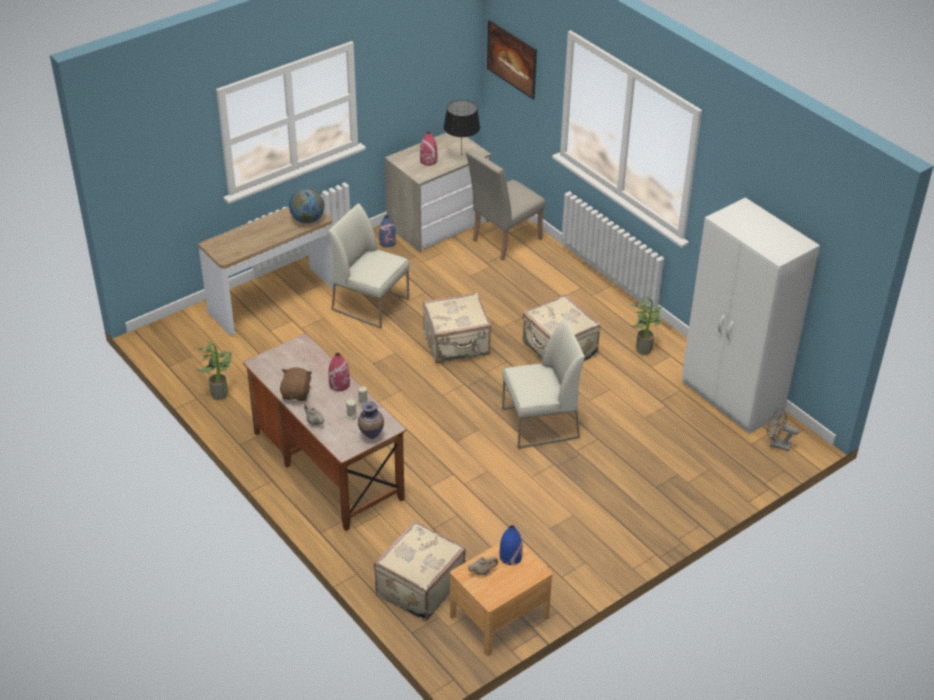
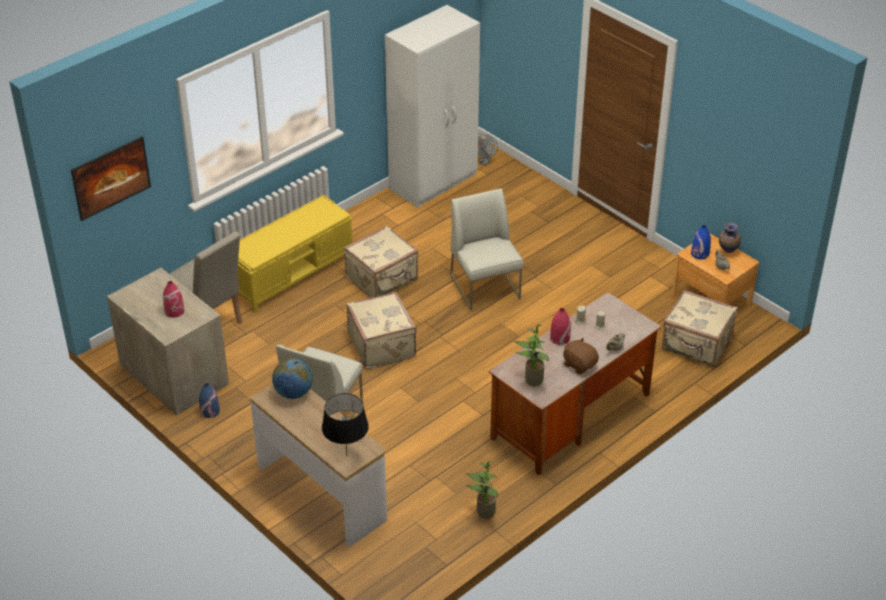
camera: 95 degrees left, 0 degrees up
(296, 393) = (579, 364): brown plush toy -> brown plush toy turned 45 degrees clockwise
(371, 436) = (623, 311): vase -> vase (727, 252)
(461, 155) = (163, 288): black table lamp -> black table lamp (346, 456)
(571, 291) = (292, 274): none -> yellow bench
(643, 348) = (373, 229): potted plant -> potted plant (531, 380)

